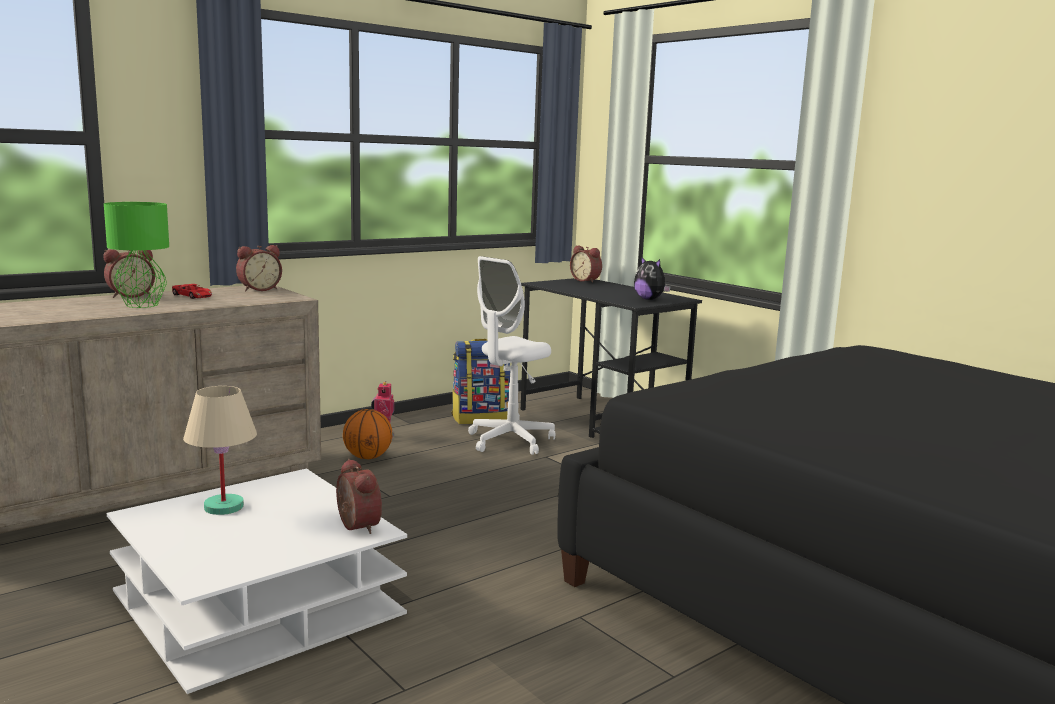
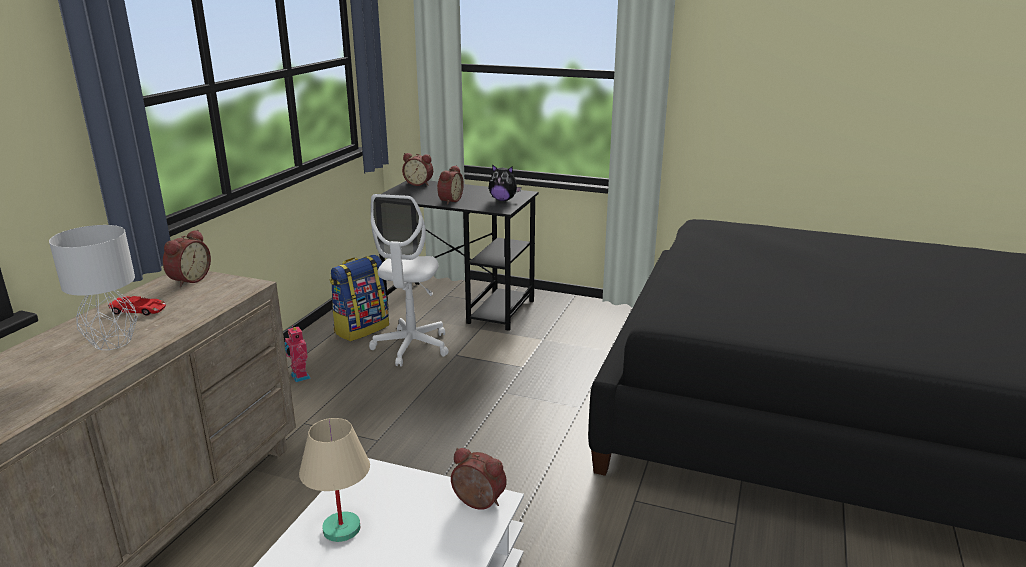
camera: 30 degrees left, 10 degrees up
(130, 295) = (66, 329): alarm clock -> alarm clock (449, 200)
(141, 305) = (112, 343): green table lamp -> grey table lamp
(368, 457) = (311, 404): basketball -> none

